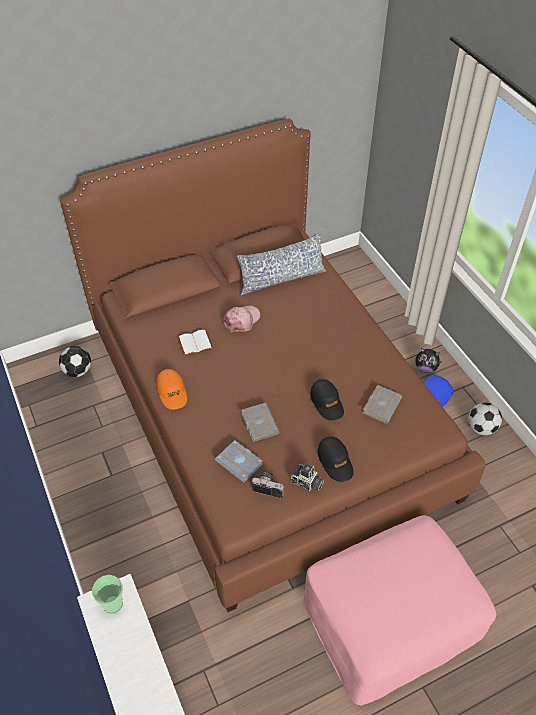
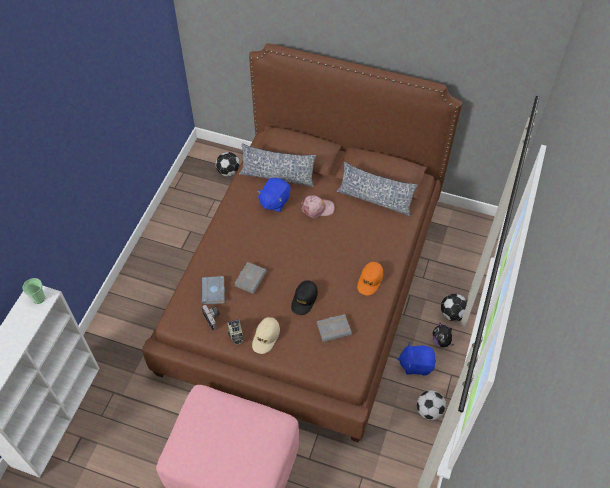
camera: 45 degrees right, 5 degrees up
(171, 320) = (277, 176): none -> pillow
(172, 392) = (227, 221): orange cap -> orange cap (370, 280)
(195, 342) = (274, 201): white book -> blue plush toy
(335, 461) = (266, 337): black cap -> beige cap
(408, 341) = (453, 314): none -> football

